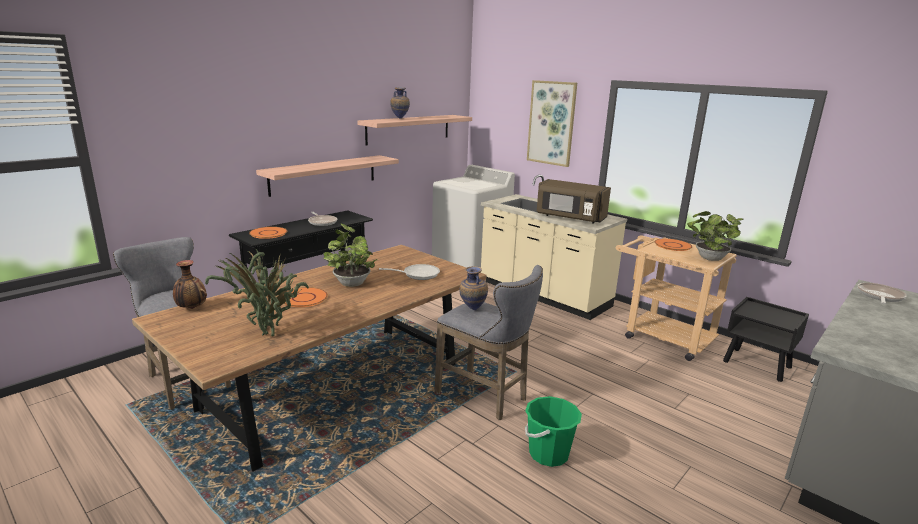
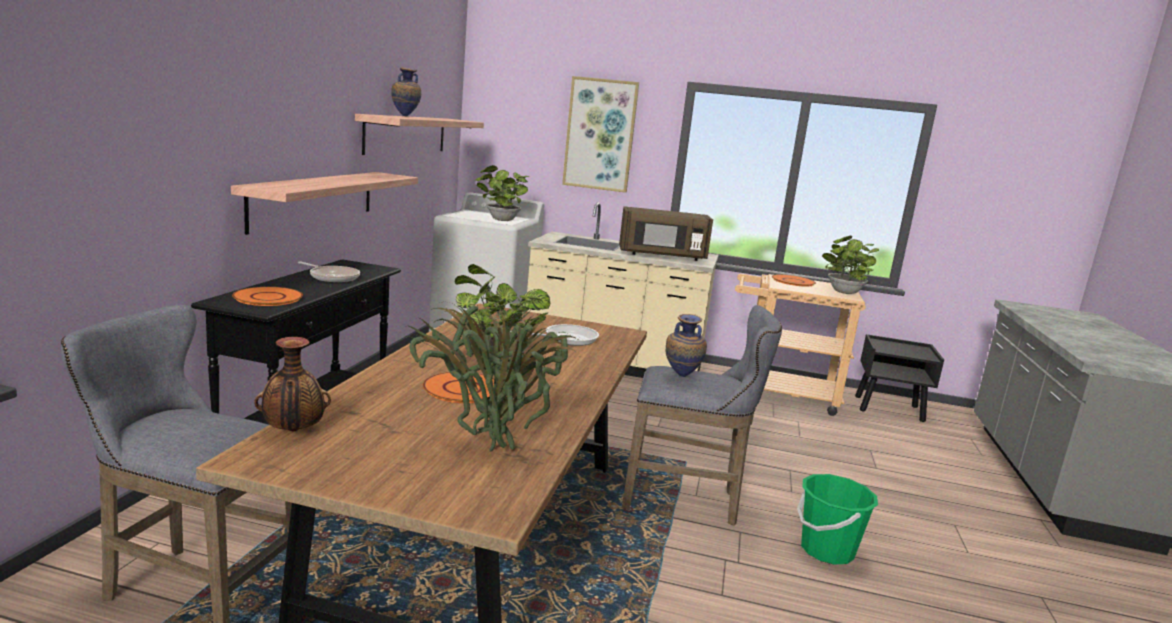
camera: 30 degrees left, 5 degrees down
(474, 185) = (500, 220): none -> potted plant
(879, 296) = (1035, 312): frying pan -> none

